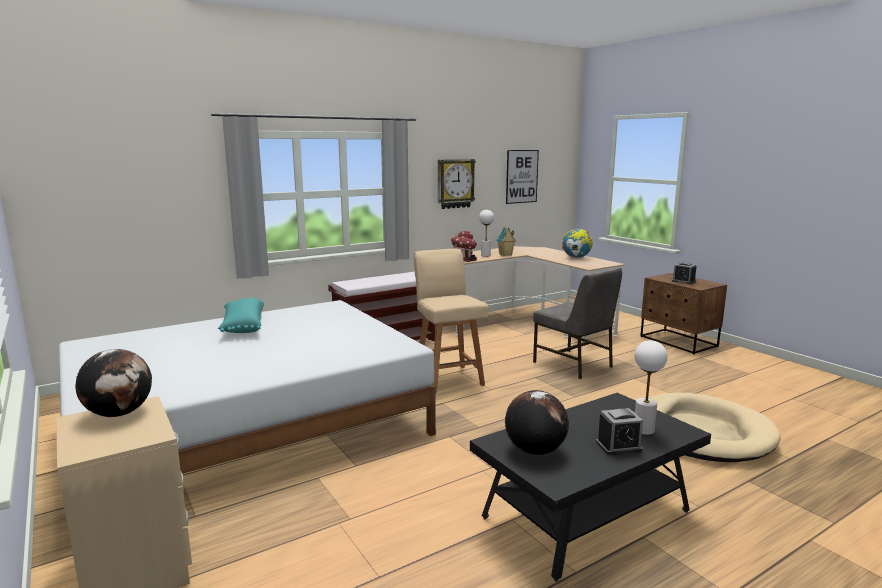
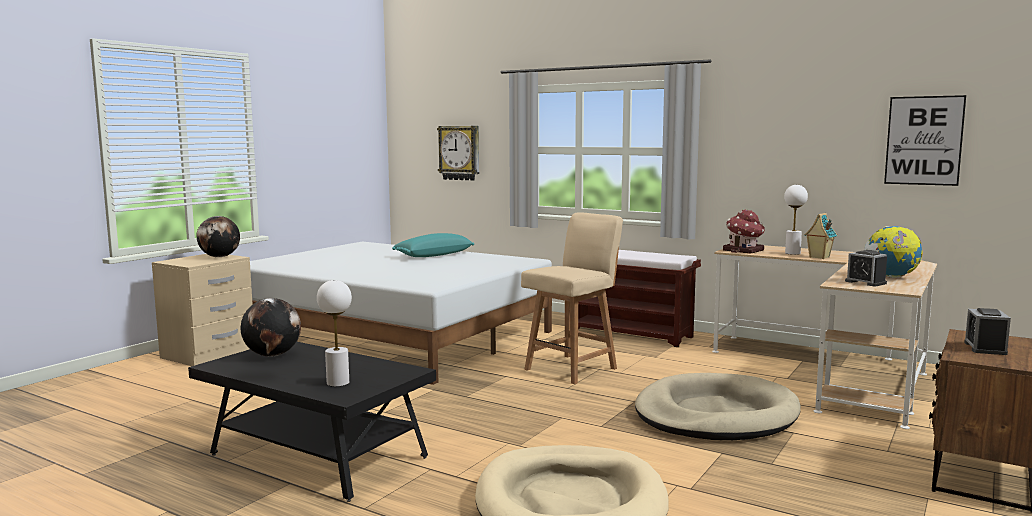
camera: 65 degrees right, 5 degrees down
(455, 183) = (783, 146): wall clock -> wall clock (459, 153)
(574, 364) = (715, 415): grey chair -> beige dog bed
(619, 446) = (294, 377): alarm clock -> alarm clock (865, 282)

